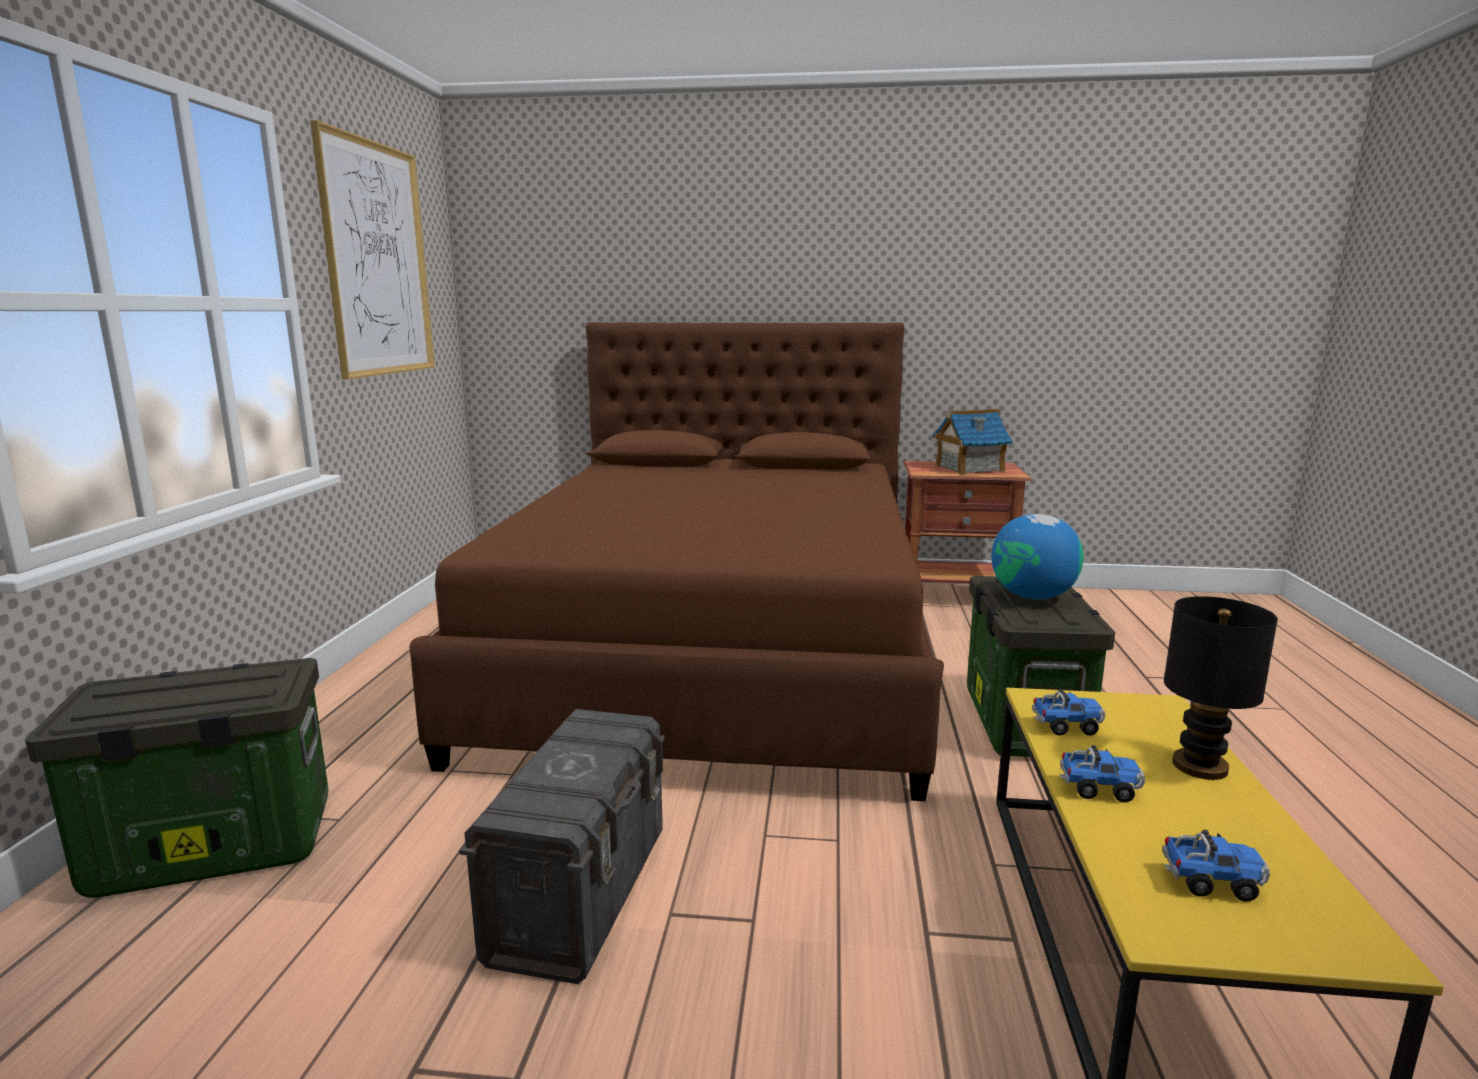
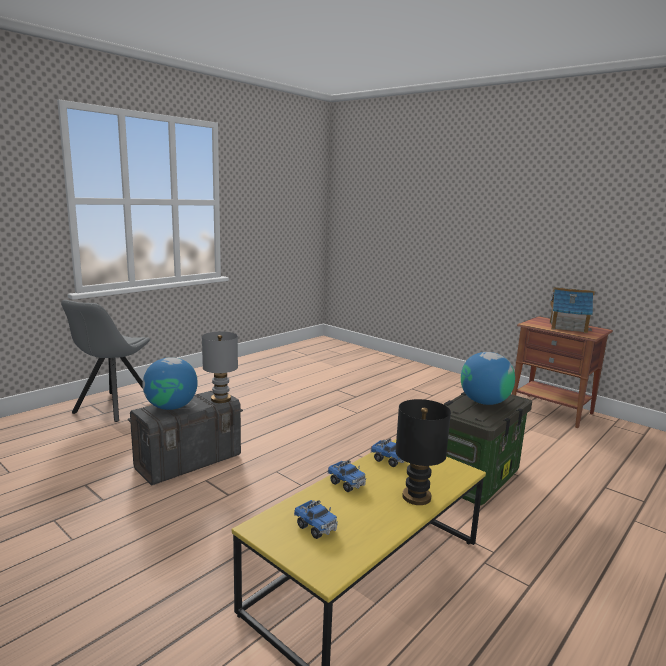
camera: 35 degrees right, 0 degrees up
(210, 850) = (113, 406): storage box -> grey chair
(377, 260) = (273, 182): picture -> none
(553, 782) = (171, 407): none -> globe
(621, 728) = (221, 399): none -> grey table lamp
(717, 653) = (369, 399): brown bed -> none

